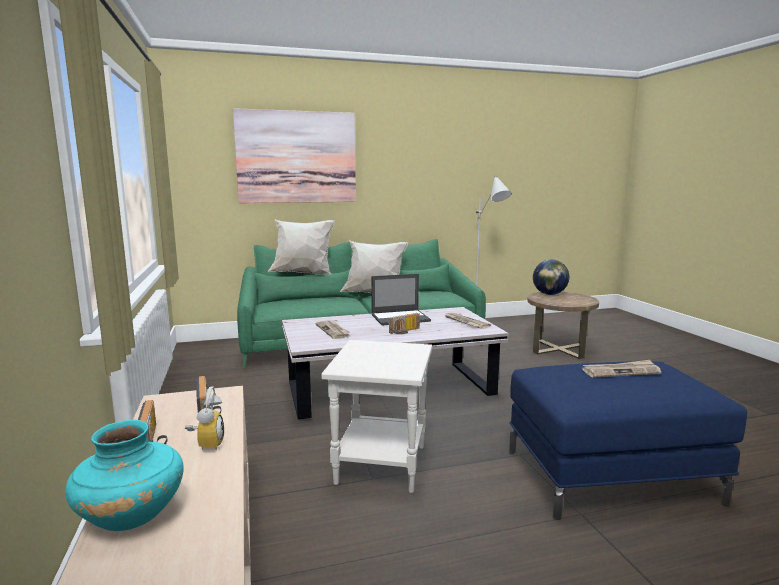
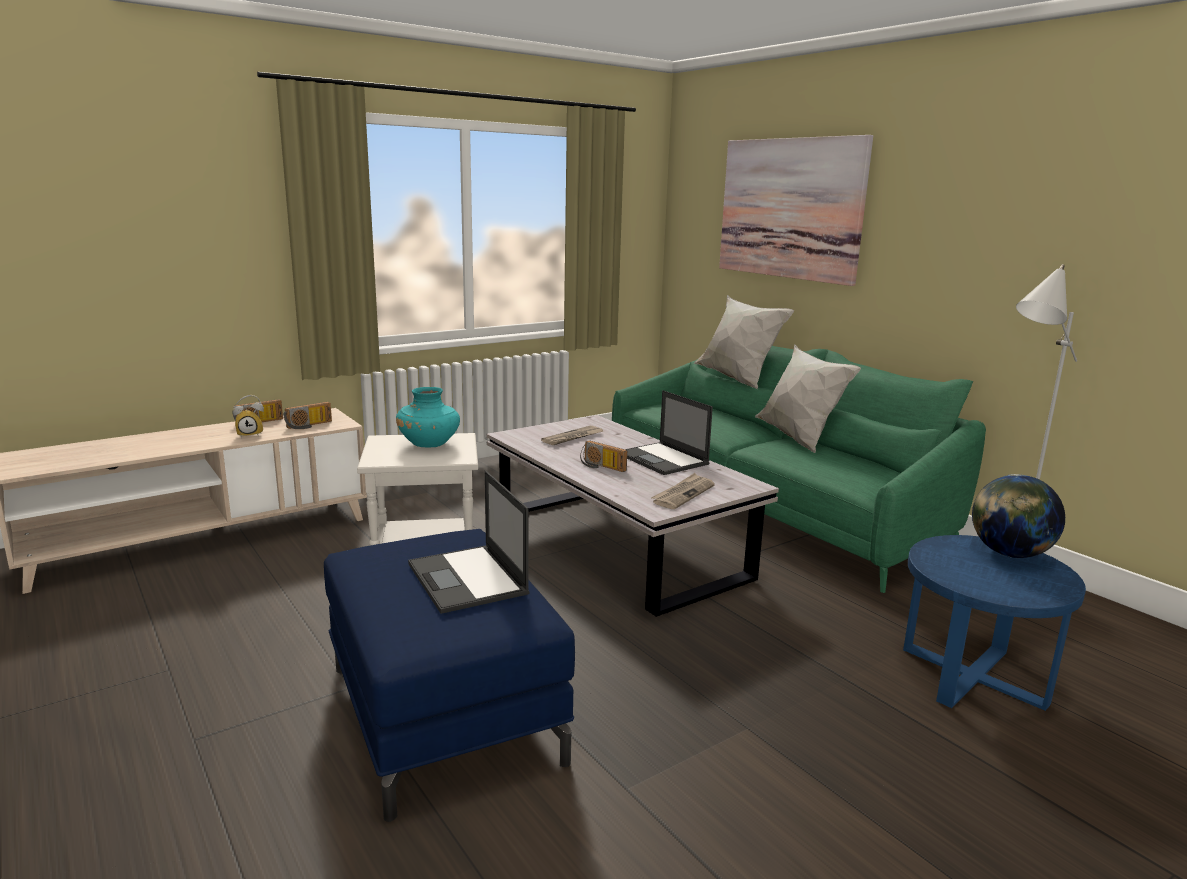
camera: 70 degrees right, 5 degrees up
(132, 516) = (163, 437): turquoise vase -> turquoise vase (429, 444)
(559, 349) = (973, 676): brown side table -> blue side table
(621, 371) = (468, 579): newspaper -> laptop

